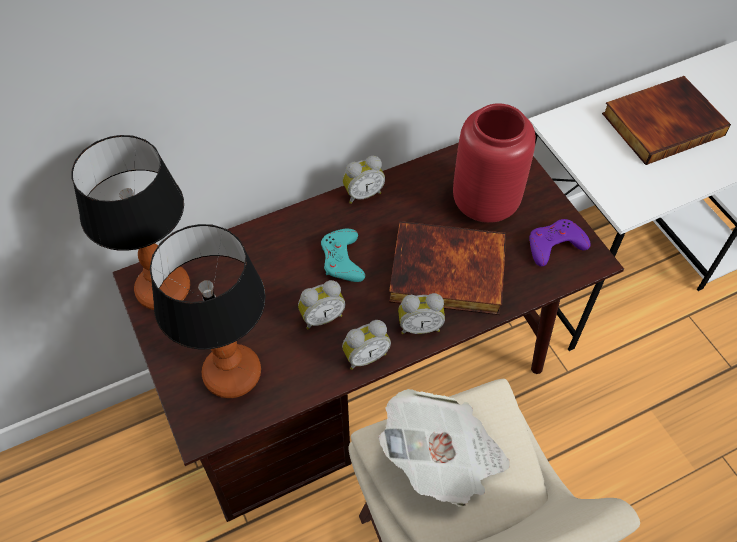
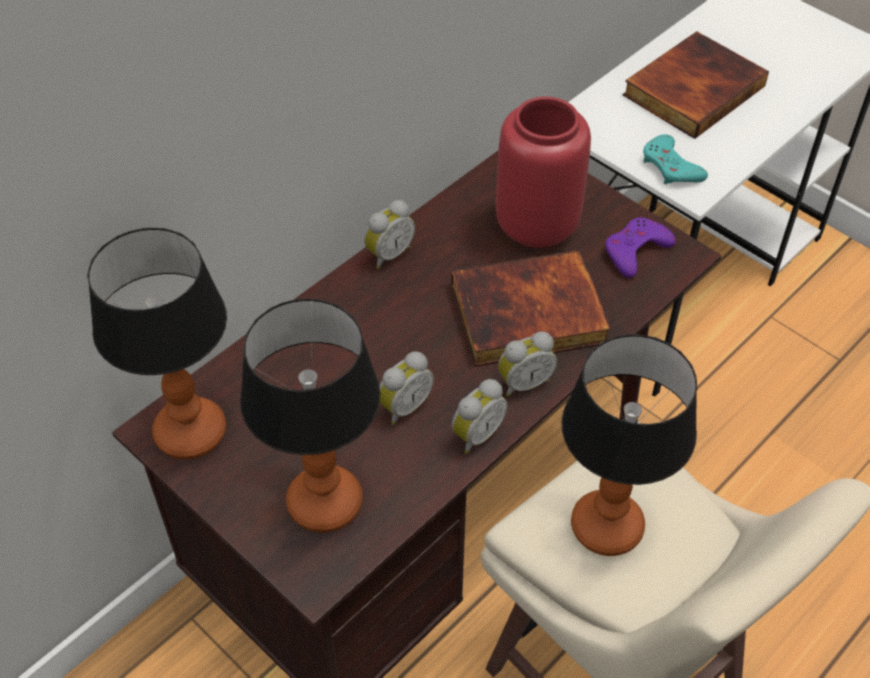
camera: 20 degrees left, 5 degrees down
(342, 259) = (398, 335): turquoise game controller -> turquoise game controller (671, 167)
(443, 458) = (607, 525): newspaper -> table lamp

